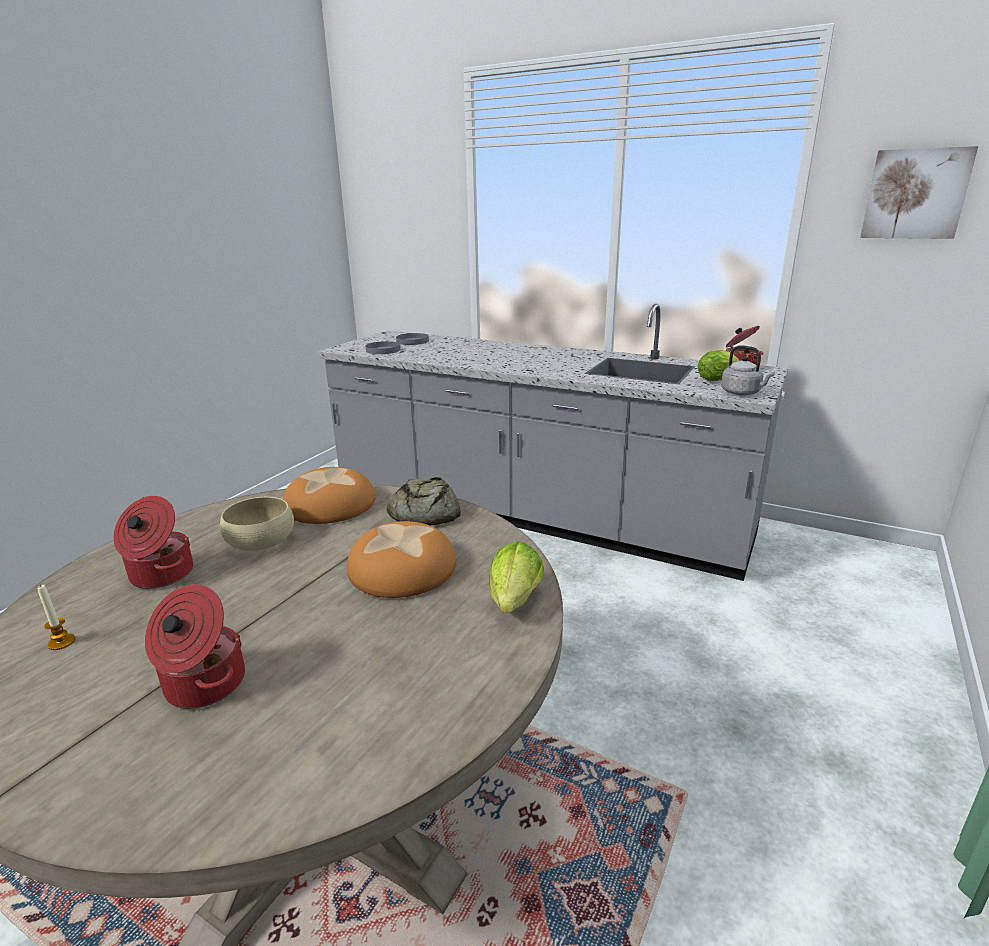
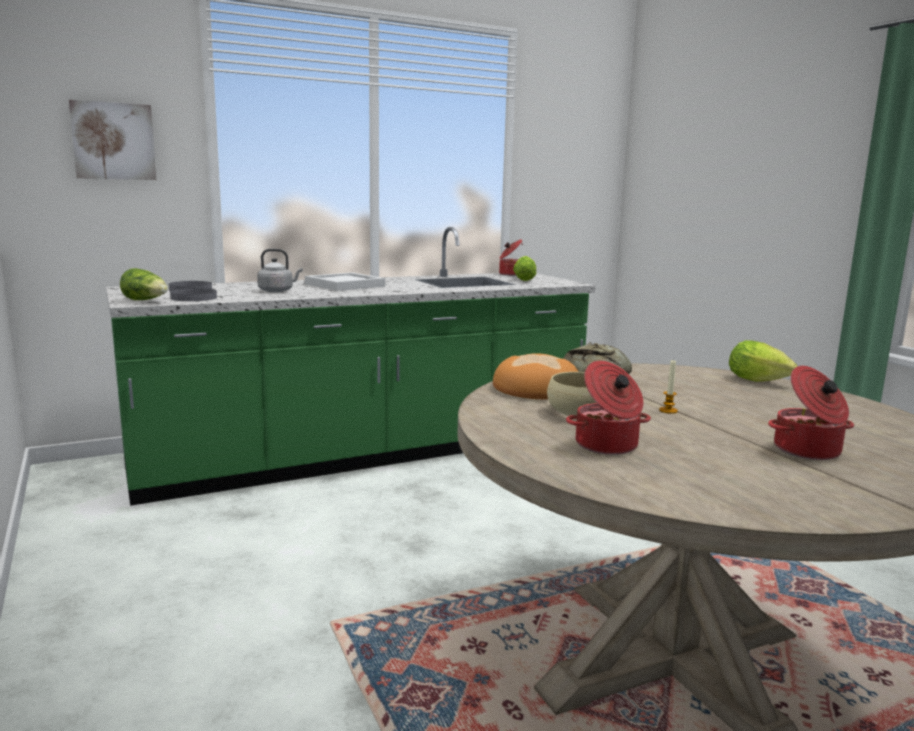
camera: 55 degrees left, 10 degrees down
(61, 642) = (704, 484): candle -> candle (668, 410)
(352, 348) = (146, 301): none -> lettuce
(402, 569) = (686, 391): bread -> none
(520, 354) = (343, 285): none -> white tray
(533, 513) = (367, 453): grey counter -> green counter
(742, 393) = (561, 283): grey kettle -> grey kettle (277, 291)
(915, 194) = (569, 148): picture -> picture (113, 141)

